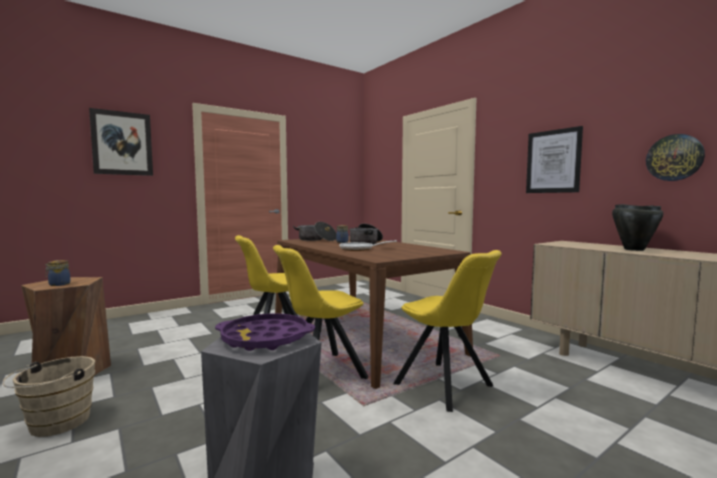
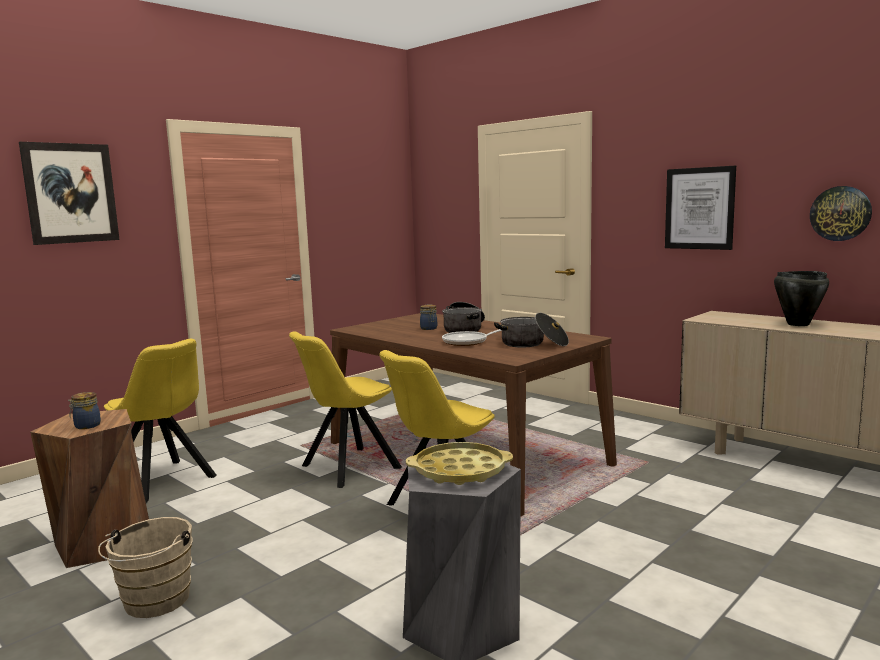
camera: 10 degrees left, 5 degrees up
(265, 338) = (460, 471): purple tray -> yellow tray
(316, 240) = (385, 325): cooking pot -> cooking pot (533, 344)
(445, 386) = (598, 504): yellow chair -> yellow chair (163, 482)

